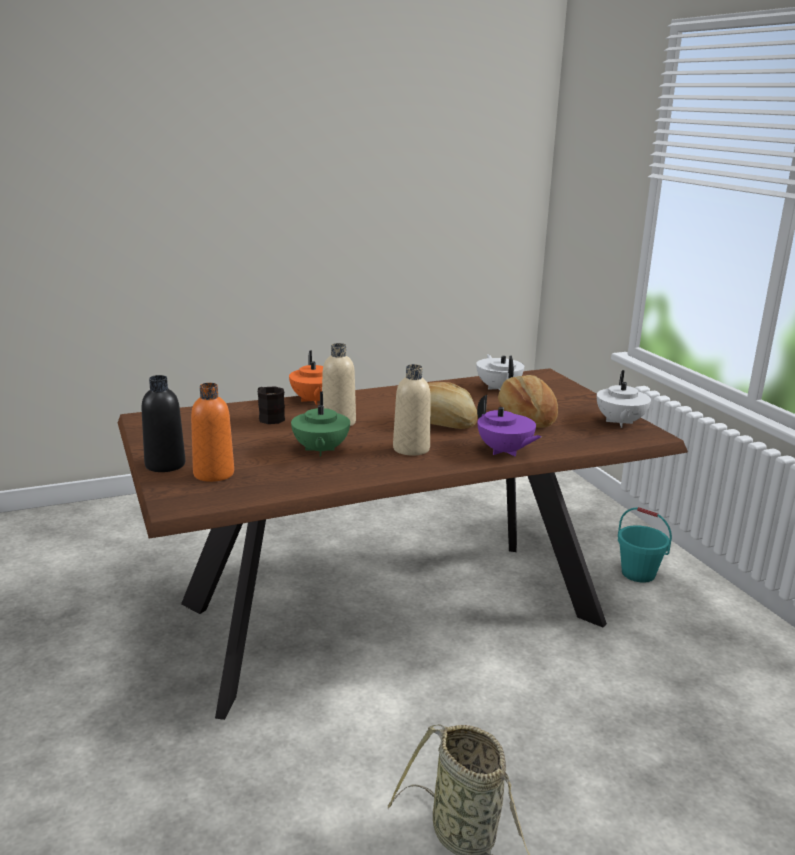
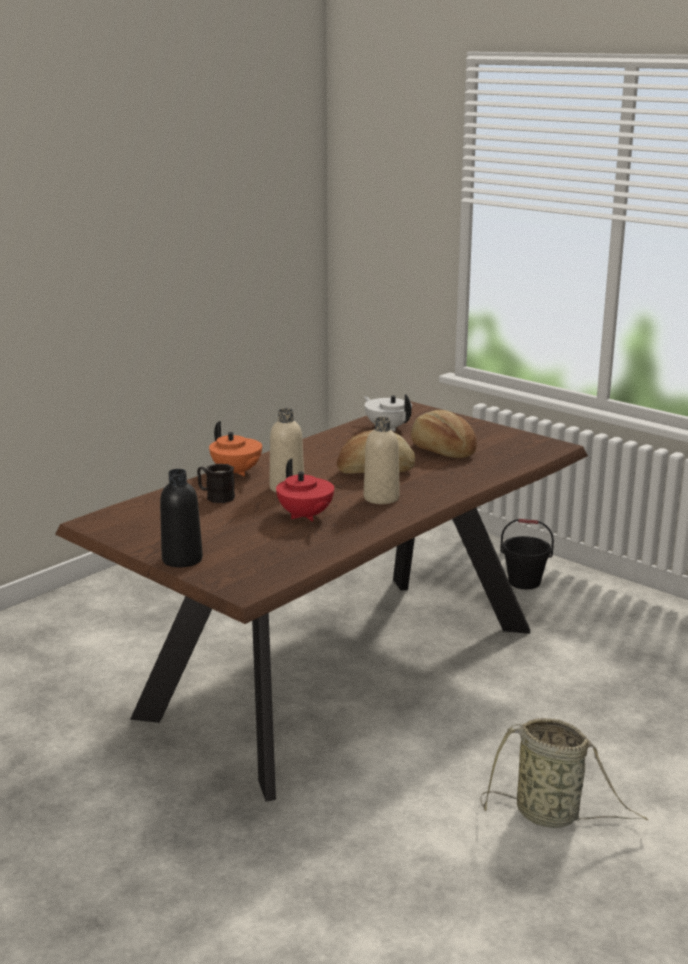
camera: 25 degrees left, 0 degrees up
(213, 474) = (239, 557): orange bottle -> none
(320, 450) = (305, 516): green teapot -> red teapot
(504, 451) = (459, 484): purple teapot -> none
(619, 423) = (521, 440): white teapot -> none
(638, 573) = (524, 582): turquoise bucket -> black bucket

